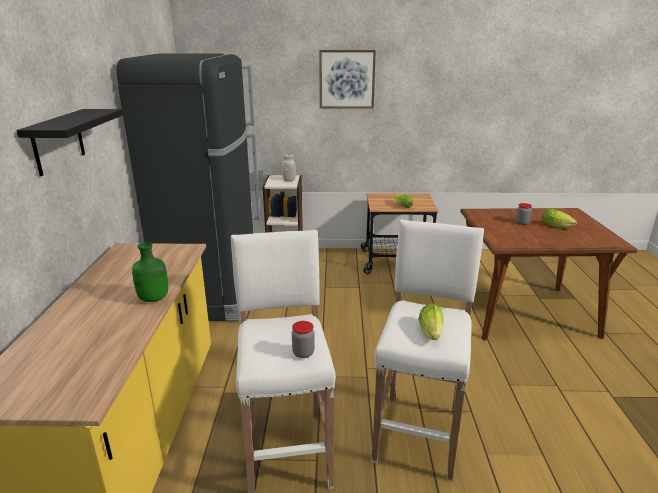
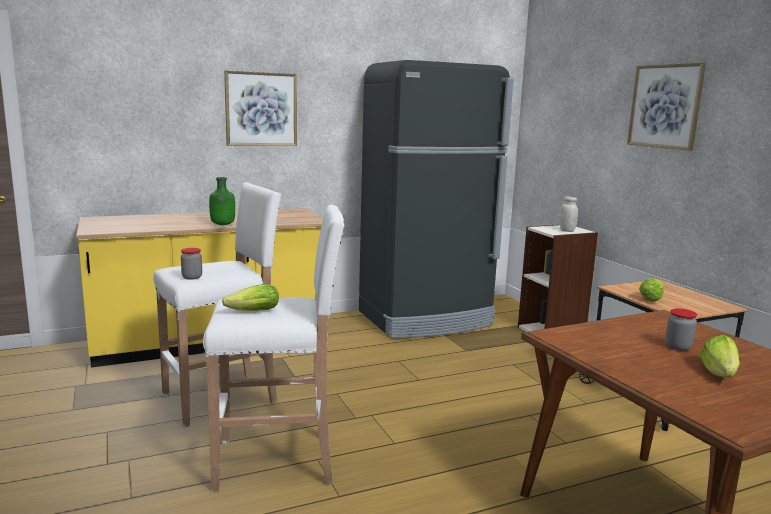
camera: 65 degrees right, 10 degrees down
(58, 141) = (261, 109): black shelf -> picture

